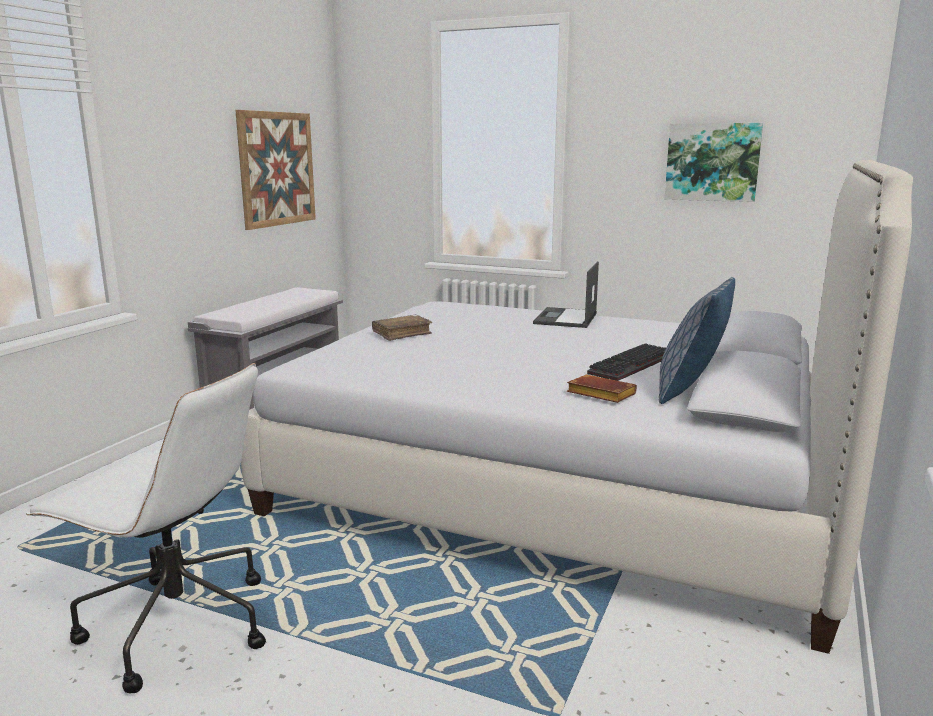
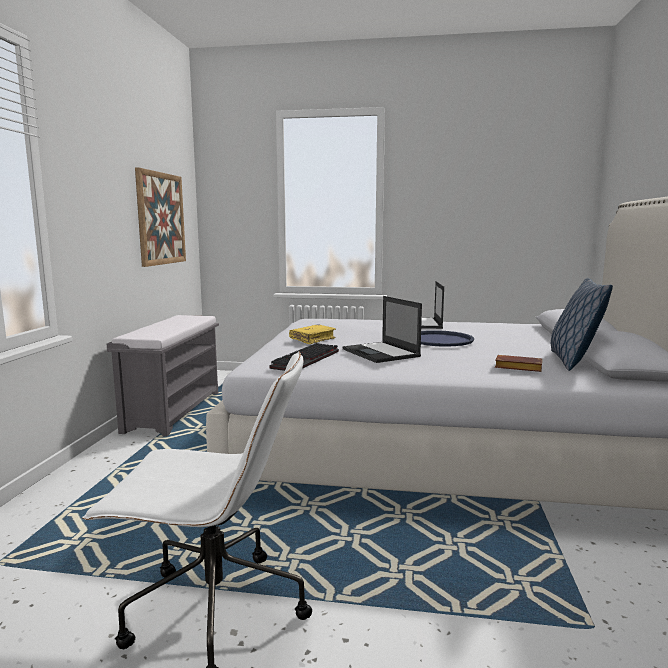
camera: 15 degrees left, 5 degrees down
(402, 334) = (312, 339): brown book -> yellow book
(459, 359) = (381, 353): none -> laptop
(556, 345) = (439, 340): none -> blue tray
(632, 366) = (510, 349): keyboard -> keyboard (307, 360)
(712, 162) = (490, 213): picture -> none

